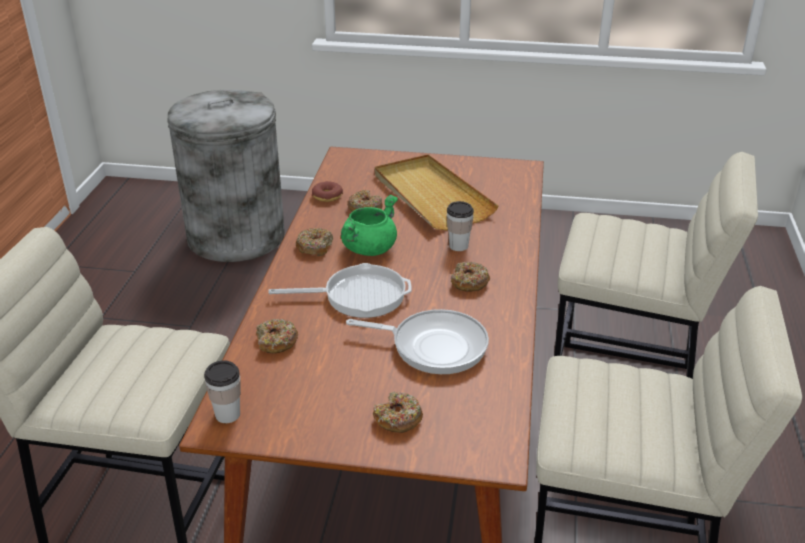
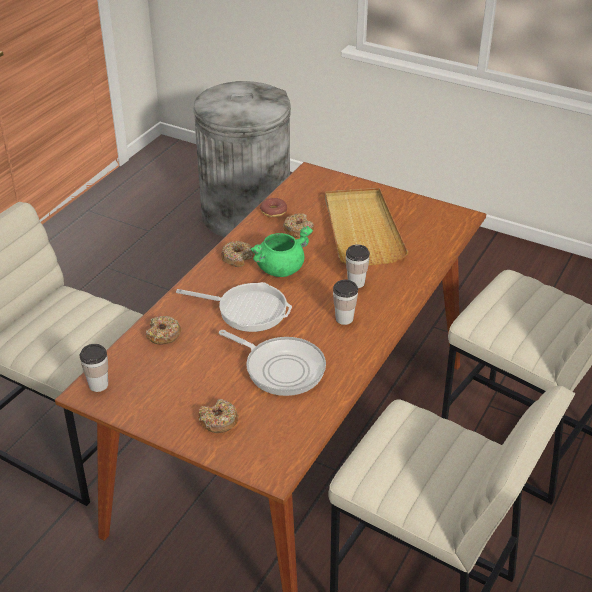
camera: 20 degrees right, 5 degrees up
(469, 282) = (344, 319): donut -> cup

